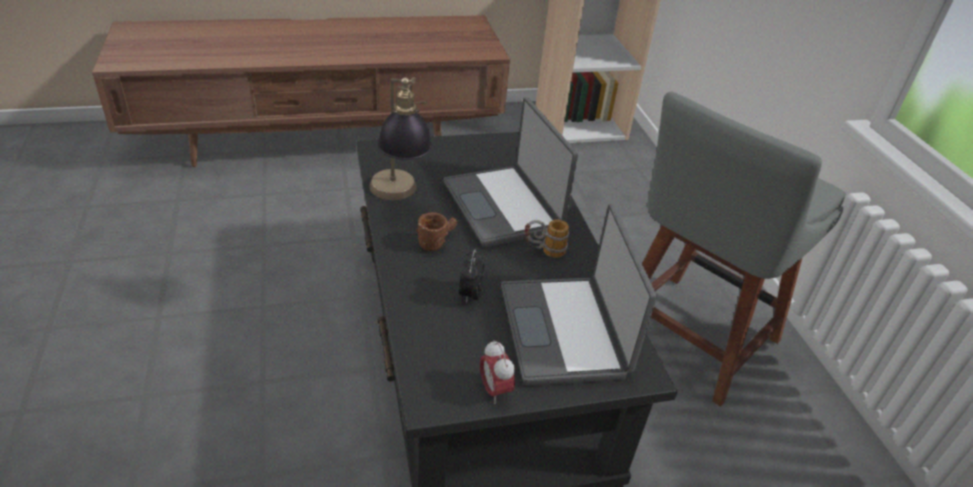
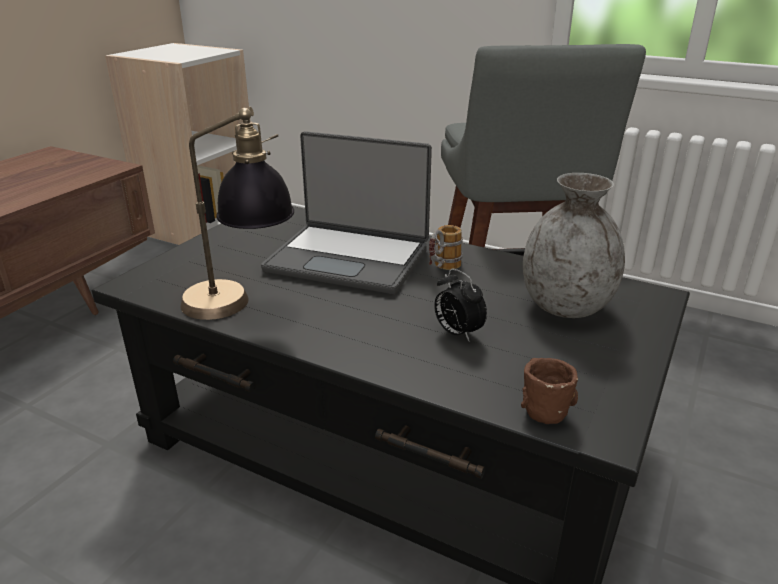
camera: 45 degrees left, 10 degrees down
(436, 240) = (345, 315): brown mug -> brown mug (538, 403)
(494, 390) = (618, 381): alarm clock -> none
(565, 331) = (566, 306): laptop -> grey vase

